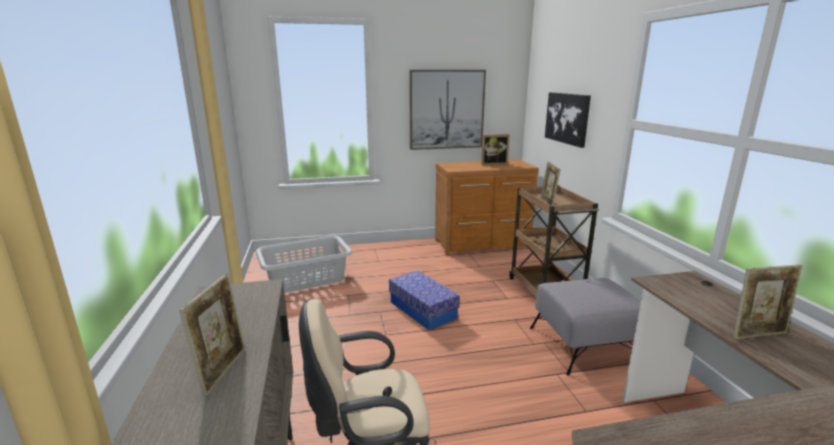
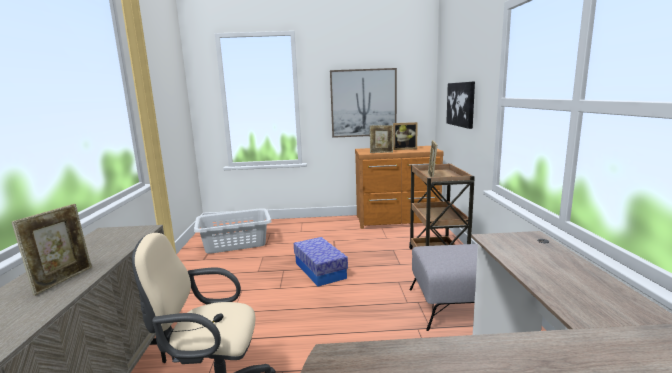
camera: 10 degrees right, 5 degrees down
(758, 334) = (562, 282): picture frame -> picture frame (381, 152)

